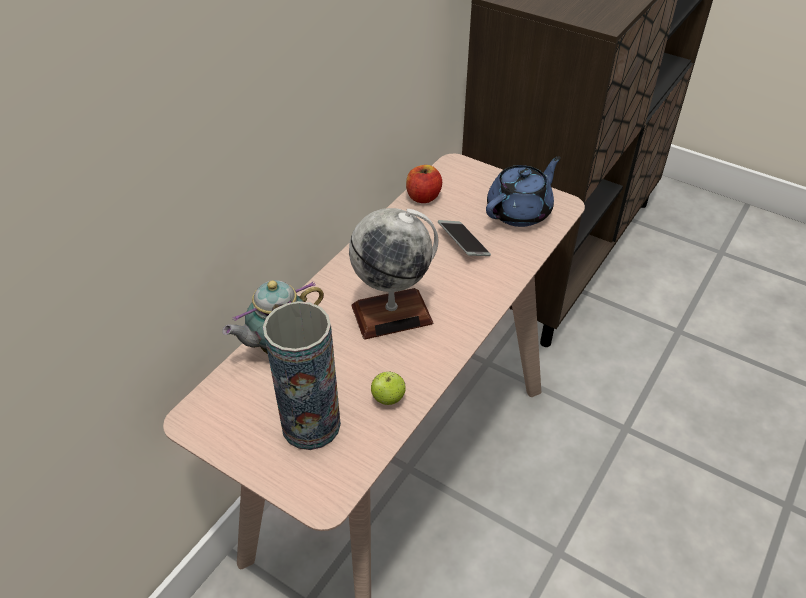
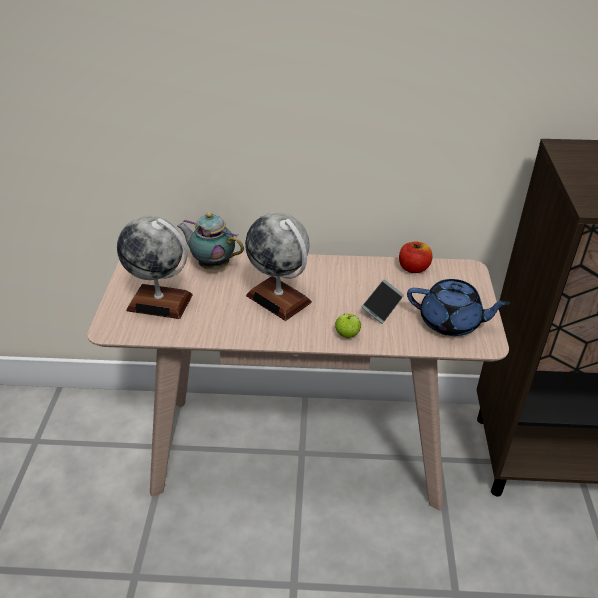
camera: 60 degrees right, 5 degrees down
(311, 425) = (160, 302): vase -> globe
(388, 398) = (202, 325): apple -> apple (347, 335)

